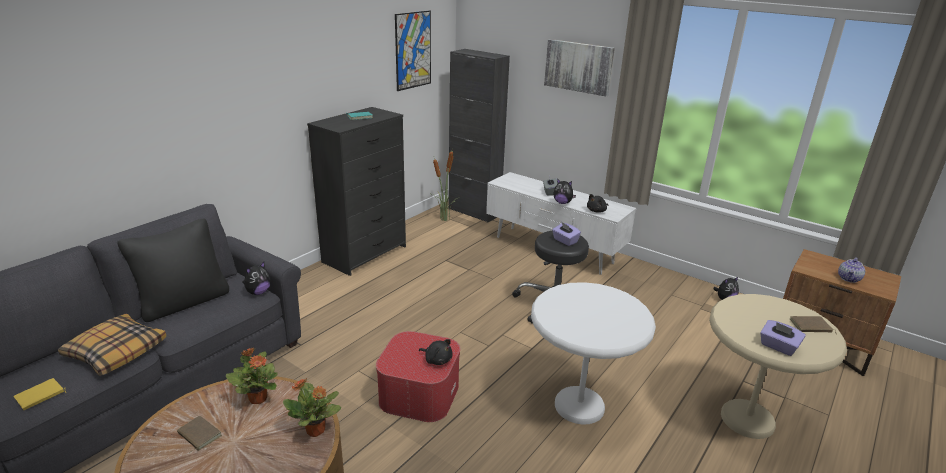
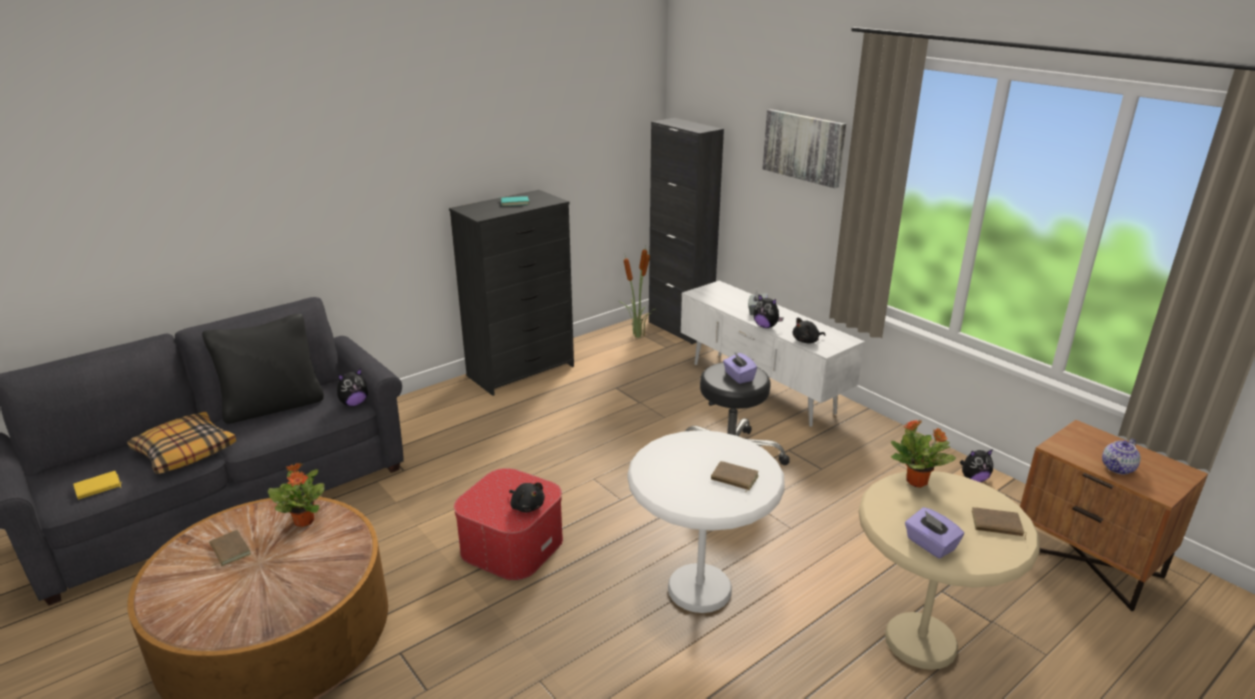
camera: 15 degrees right, 0 degrees up
(316, 431) = (347, 564): potted plant -> potted plant (917, 482)
(413, 50) = (600, 120): picture -> none
(617, 316) = (734, 479): none -> brown book

